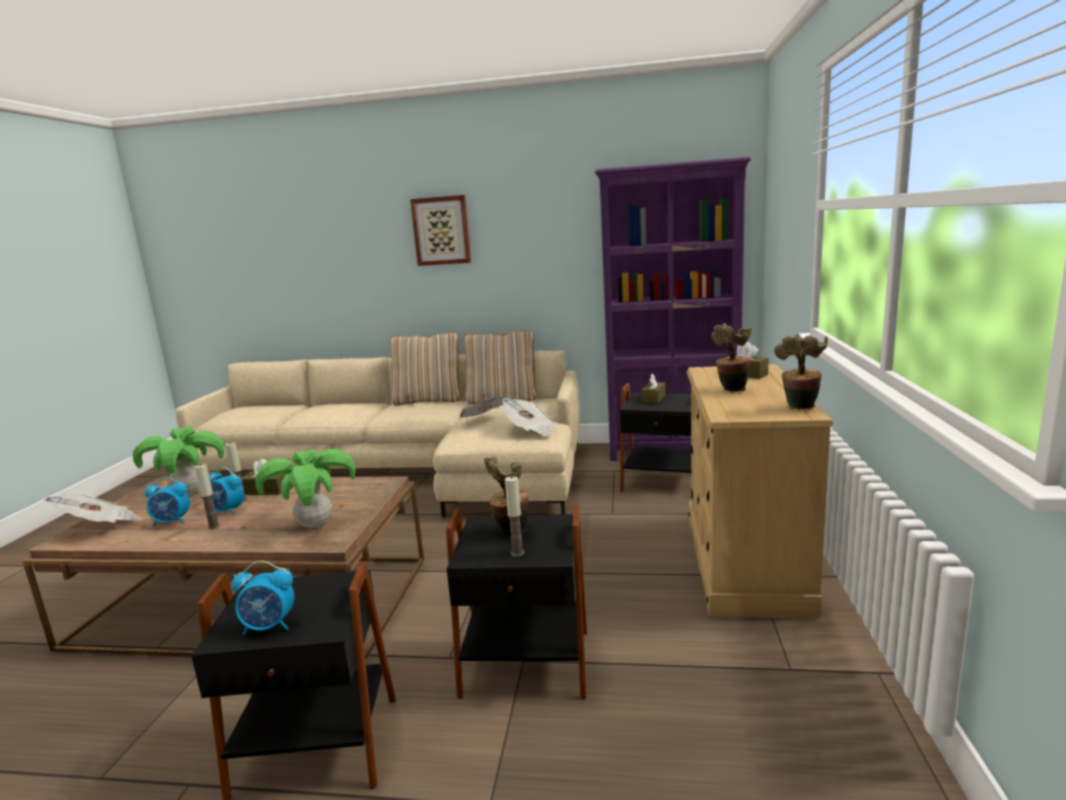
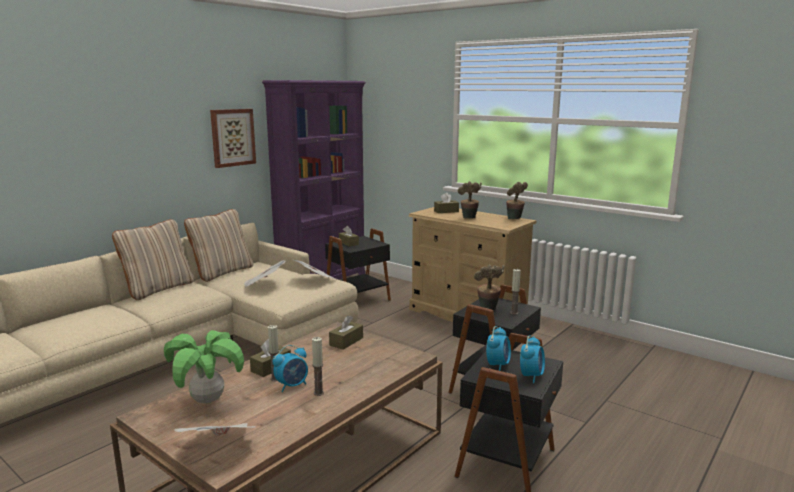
camera: 60 degrees left, 0 degrees up
(172, 522) = (275, 410): alarm clock -> alarm clock (498, 365)
(315, 524) = (377, 358): potted plant -> none
(352, 497) = (346, 341): none -> brown tissue box
(441, 231) = (137, 122): picture -> picture (232, 137)

